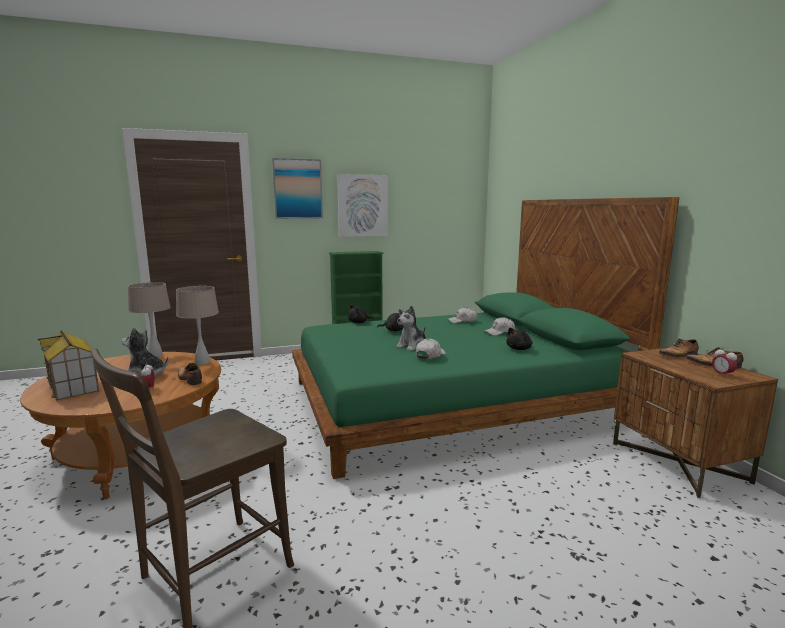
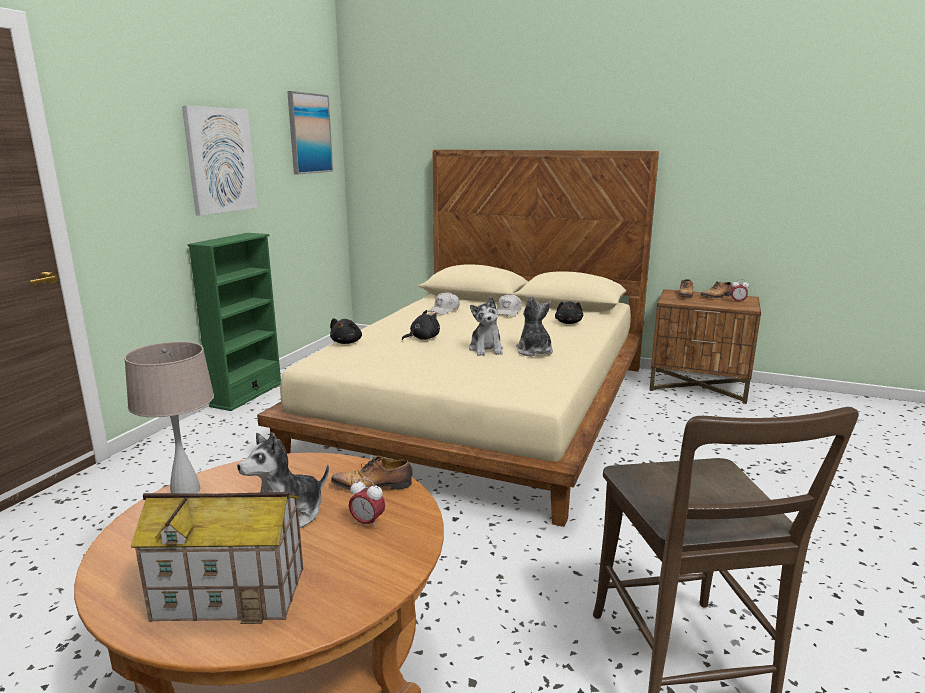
camera: 50 degrees left, 5 degrees up
(202, 362) = (307, 463): beige table lamp -> none
(297, 189) = (127, 131): picture -> picture (309, 133)
(430, 355) = (534, 351): white cap -> plush toy
(451, 401) = (484, 408): green bed -> beige bed

